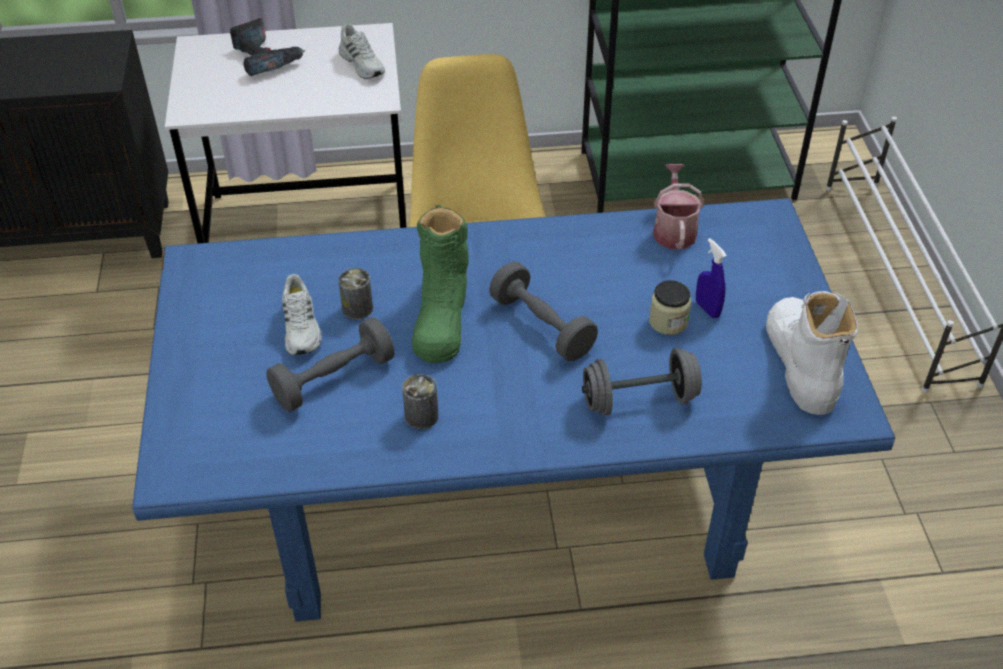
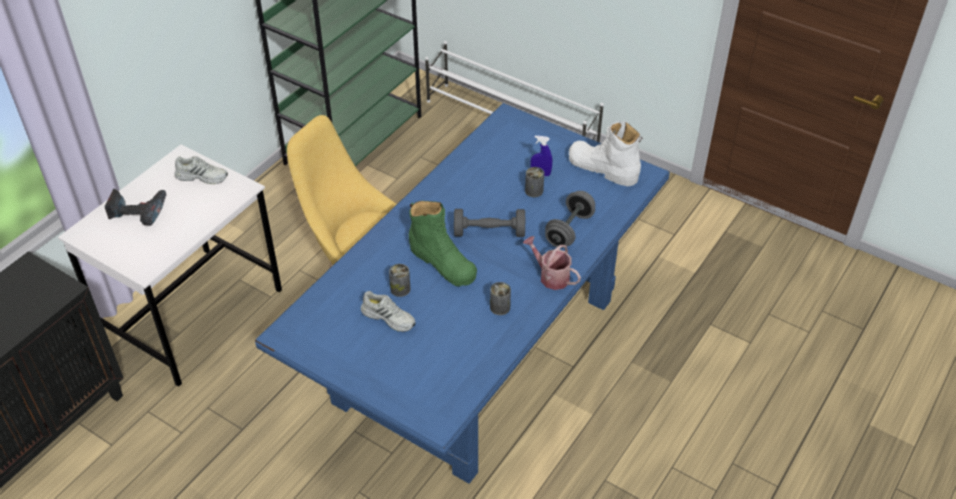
camera: 50 degrees left, 0 degrees up
(333, 379) = (440, 325): grey dumbbell -> none
(668, 322) = (534, 191): jar -> can
(674, 230) = (479, 150): watering can -> watering can (551, 276)

